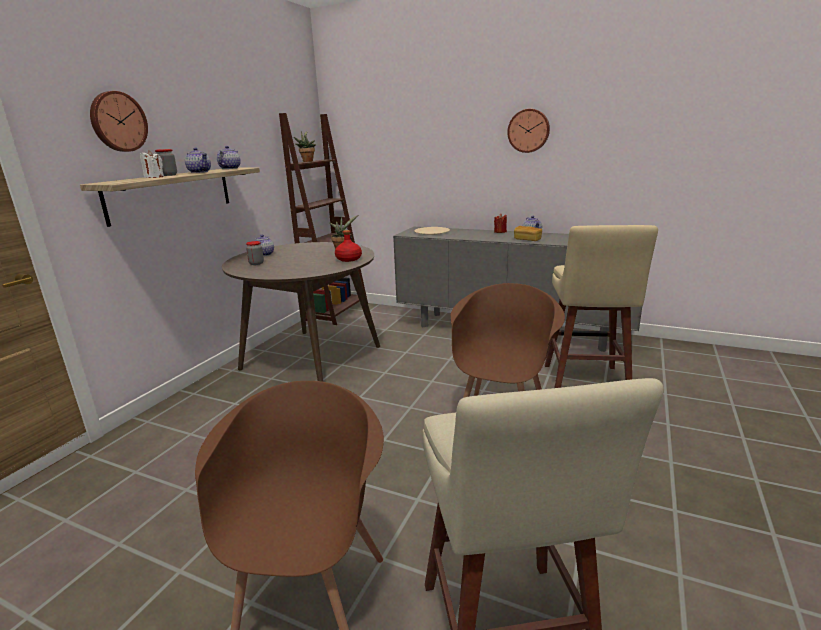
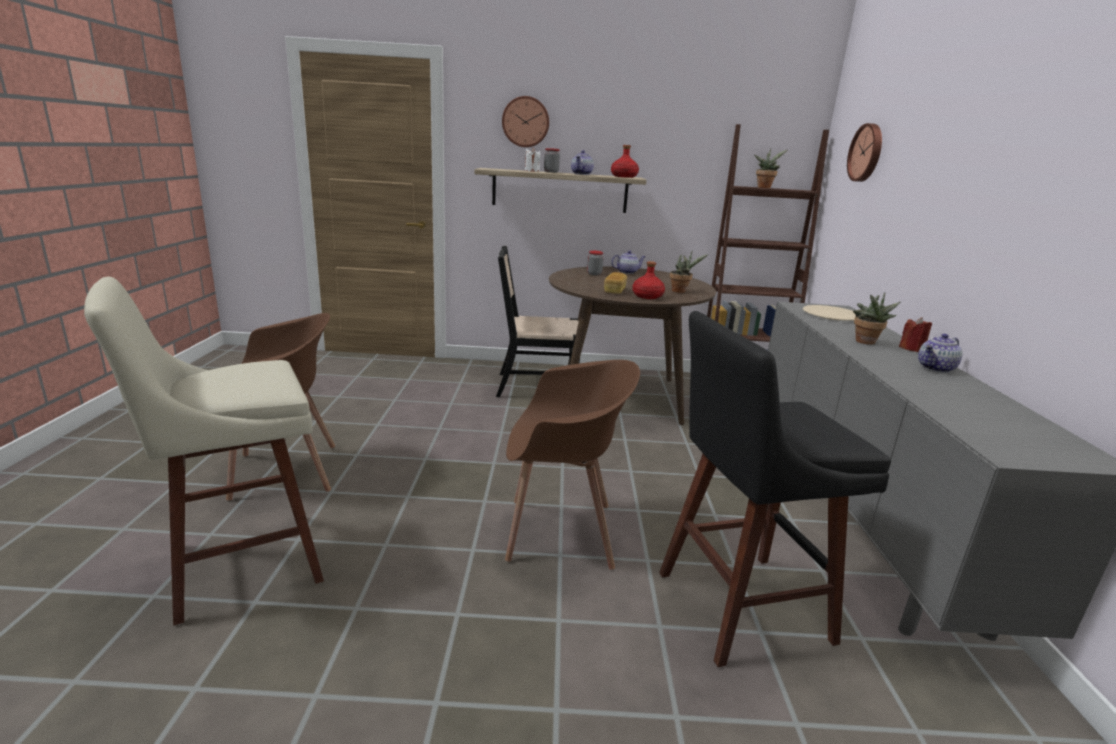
camera: 65 degrees right, 0 degrees up
(230, 168) = (624, 176): teapot -> red bottle
(251, 391) = (535, 386): none -> chair
(487, 236) = (866, 342): none -> potted plant
(527, 240) = (888, 366): bread -> bread (614, 291)
(528, 130) = (1016, 174): wall clock -> wall clock (867, 153)
(585, 384) = (738, 607): beige stool -> black stool

